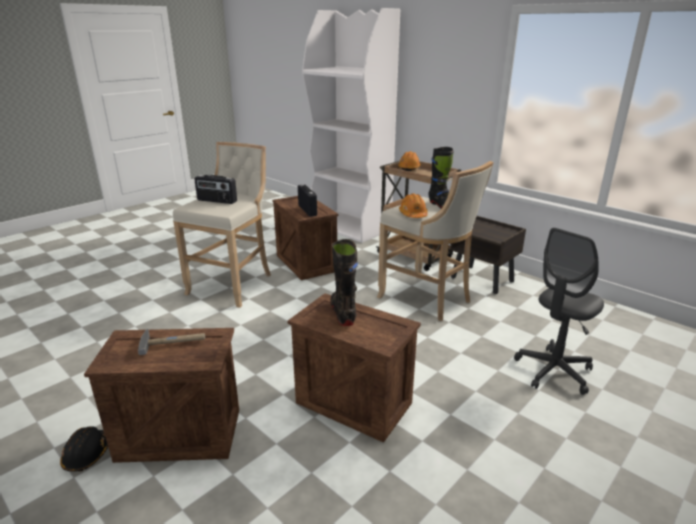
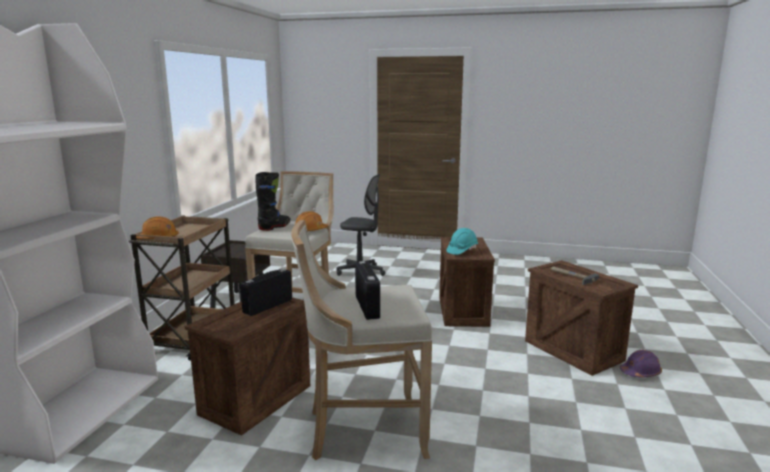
camera: 120 degrees left, 10 degrees down
(87, 455) = (640, 372): black hard hat -> purple hard hat
(343, 313) = (462, 250): black boot -> turquoise hard hat

